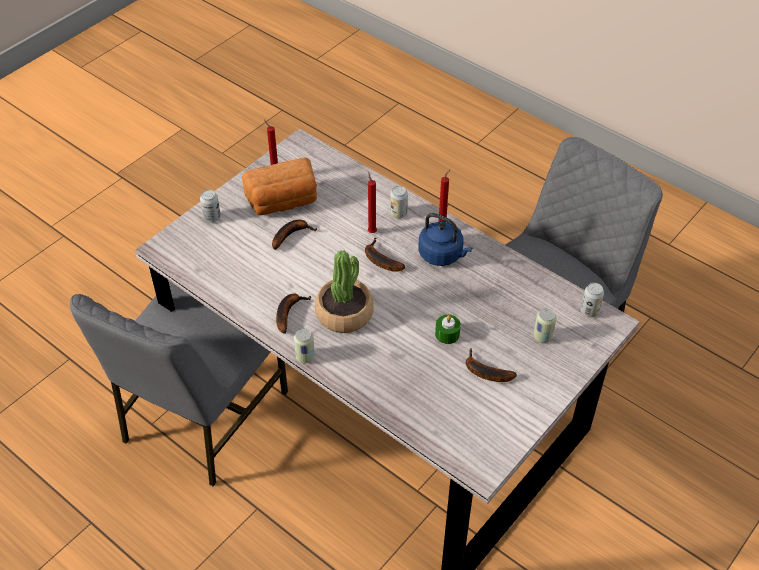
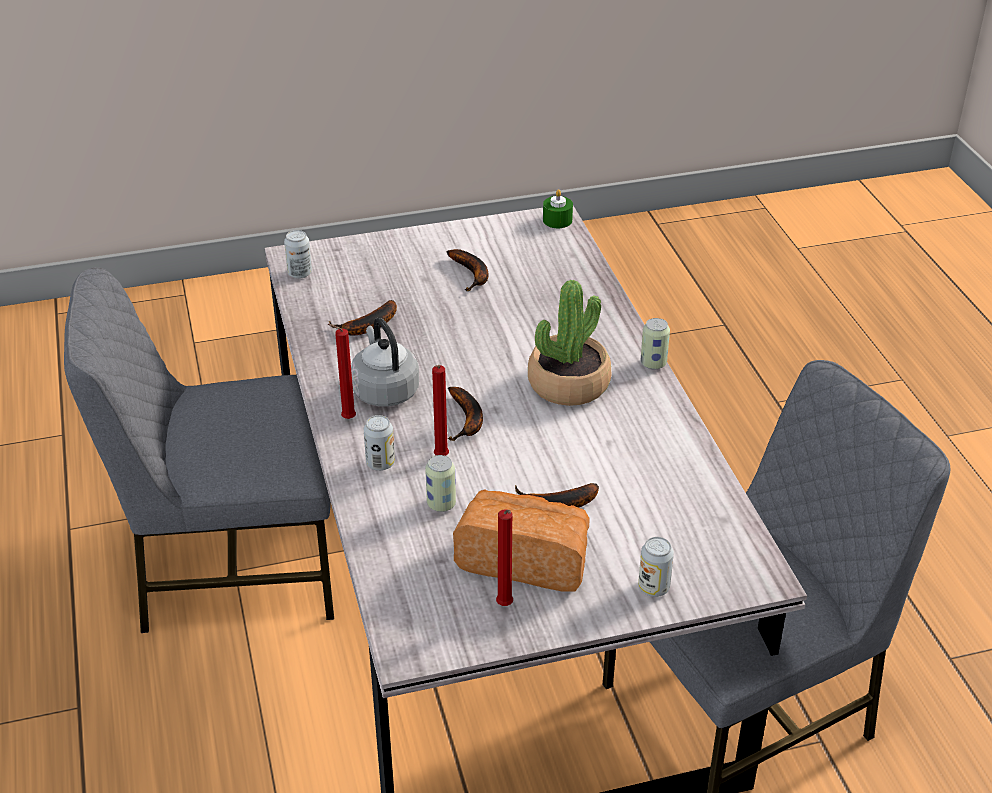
camera: 145 degrees left, 10 degrees down
(288, 312) = (637, 414): banana -> banana (367, 327)
(442, 255) = (384, 390): blue kettle -> grey kettle
(447, 334) = (472, 317): green candle -> green candle (557, 220)
(542, 337) = (377, 275): can -> can (441, 504)

